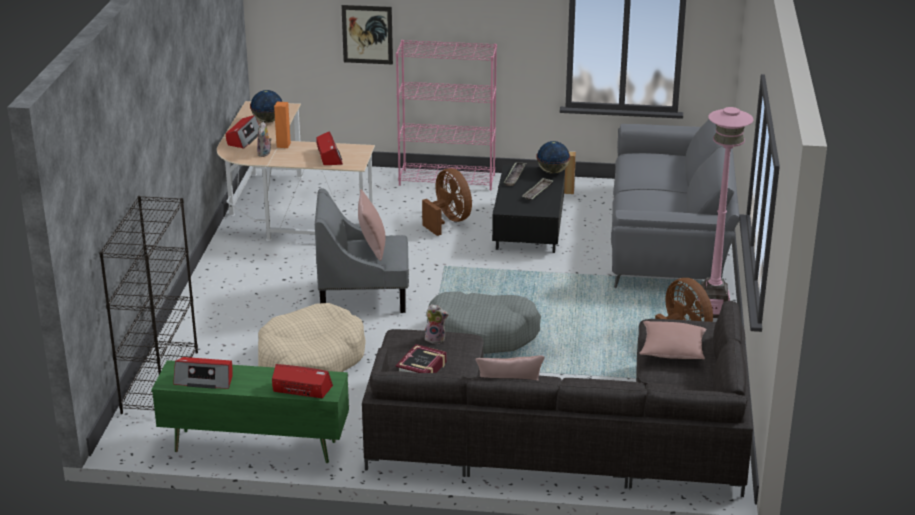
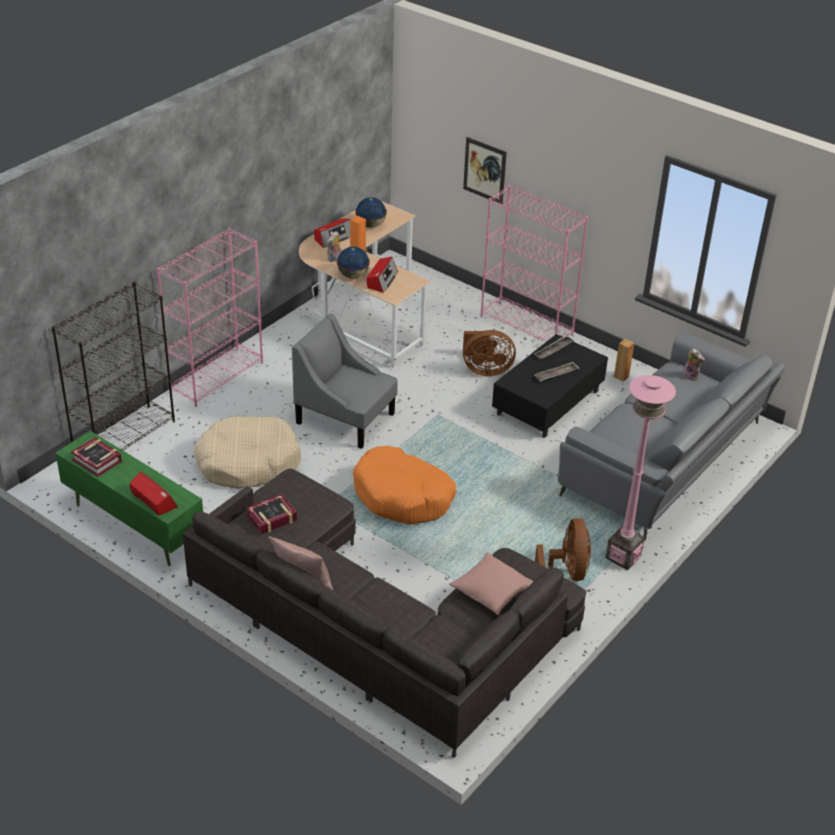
camera: 30 degrees right, 10 degrees up
(199, 304) = (217, 377): none -> pink bookcase
(205, 380) = (97, 460): radio -> book
(372, 248) = (354, 381): pink pillow -> none
(436, 339) = (312, 493): plush toy -> plush toy (691, 376)
(448, 221) = (485, 370): brown fan -> brown fan turned 90 degrees clockwise
(483, 334) = (402, 496): grey dog bed -> orange dog bed
(553, 172) = (592, 357): globe -> globe (353, 276)

